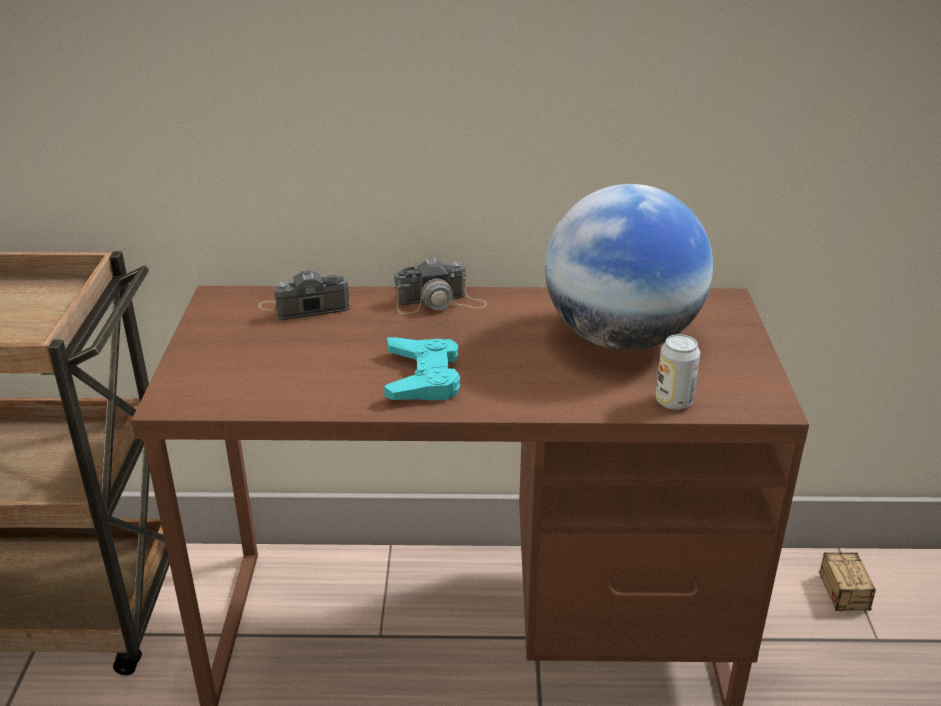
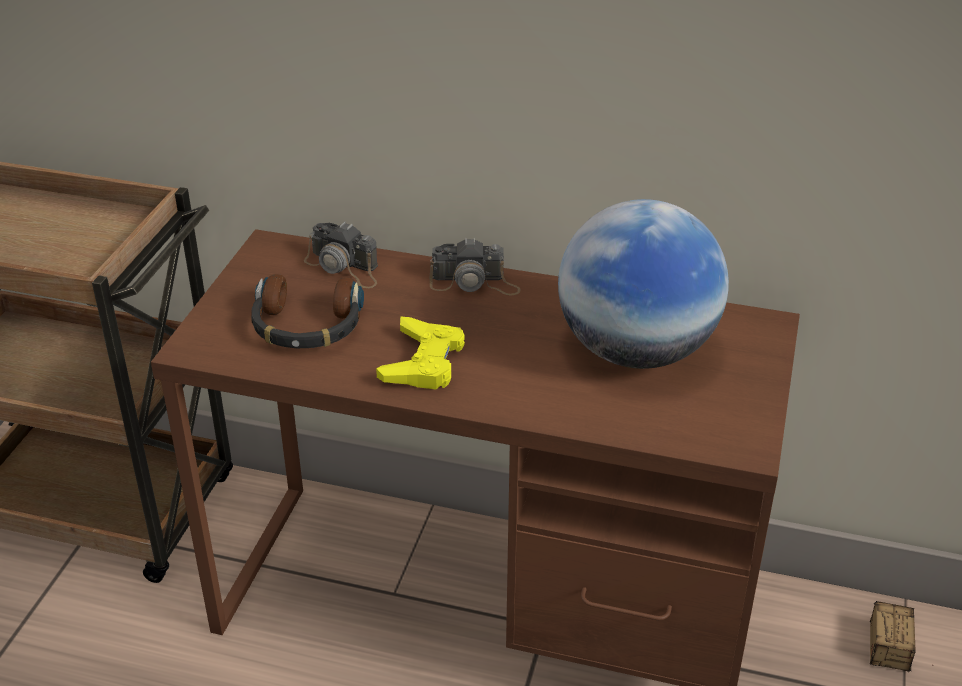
camera: 15 degrees right, 5 degrees up
(288, 362) = (306, 326): none -> headphones
(304, 306) = (344, 267): camera -> camera turned 150 degrees counterclockwise
(422, 377) = (423, 362): turquoise game controller -> yellow game controller
(673, 401) = (653, 428): can -> none

